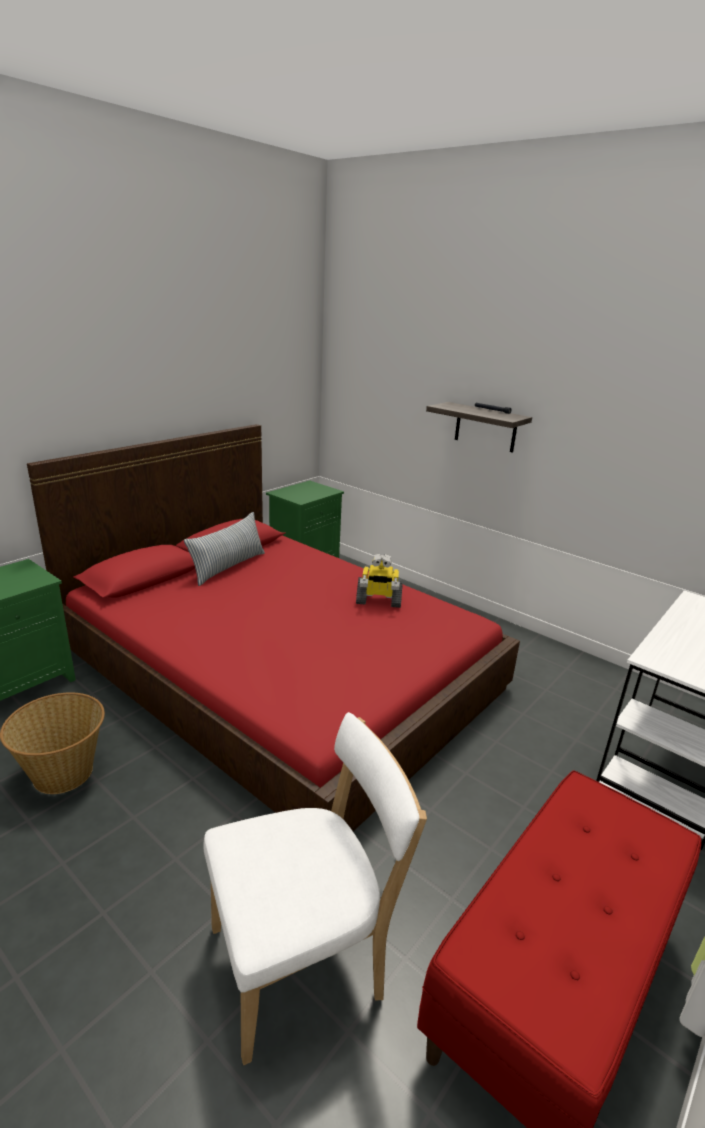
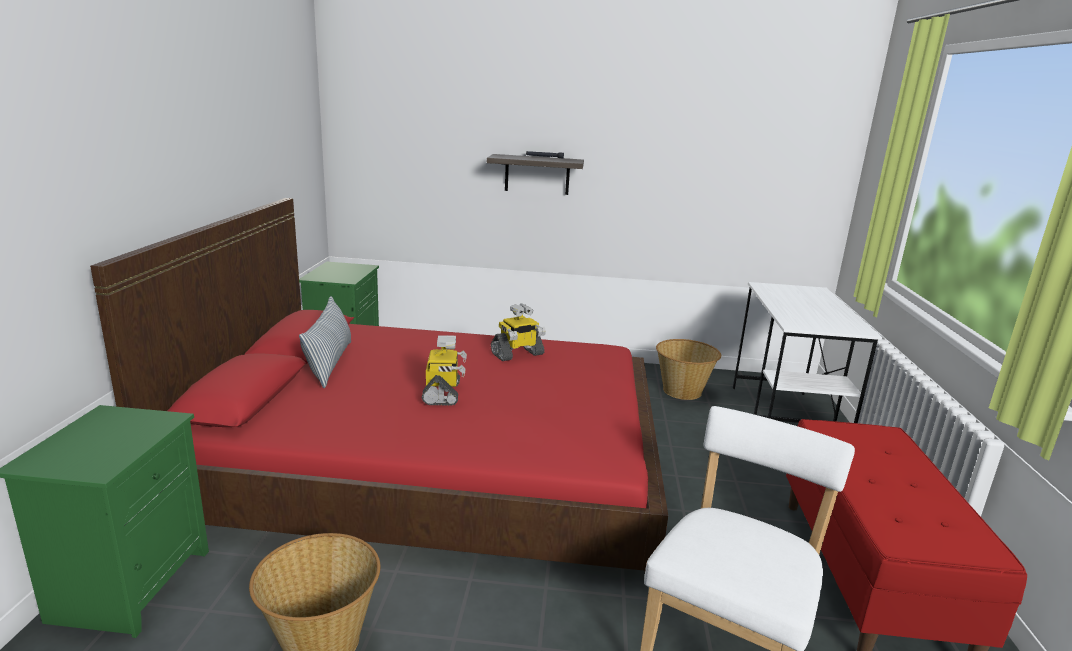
camera: 35 degrees left, 5 degrees down
(270, 617) = (443, 393): none -> toy robot
(579, 691) = (682, 391): none -> basket

